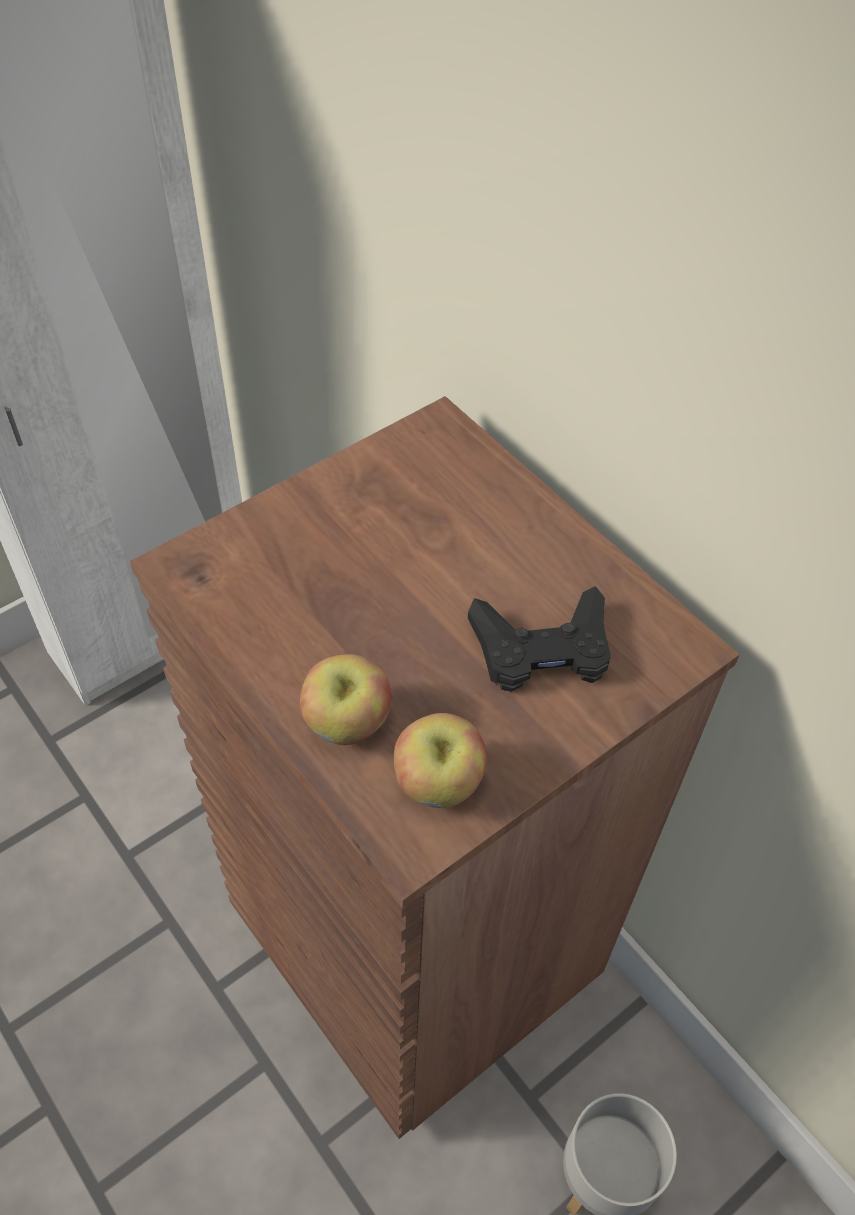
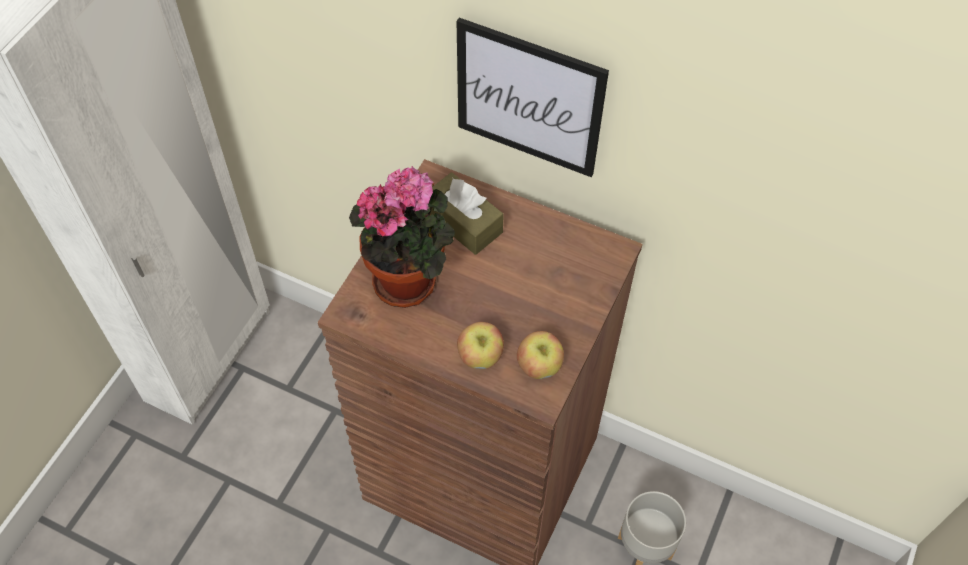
camera: 25 degrees left, 5 degrees up
(311, 555) = (410, 279): none -> potted plant
(449, 505) = (463, 222): none -> brown tissue box
(542, 648) = (551, 280): black game controller -> none
(615, 300) = (529, 98): none -> picture

